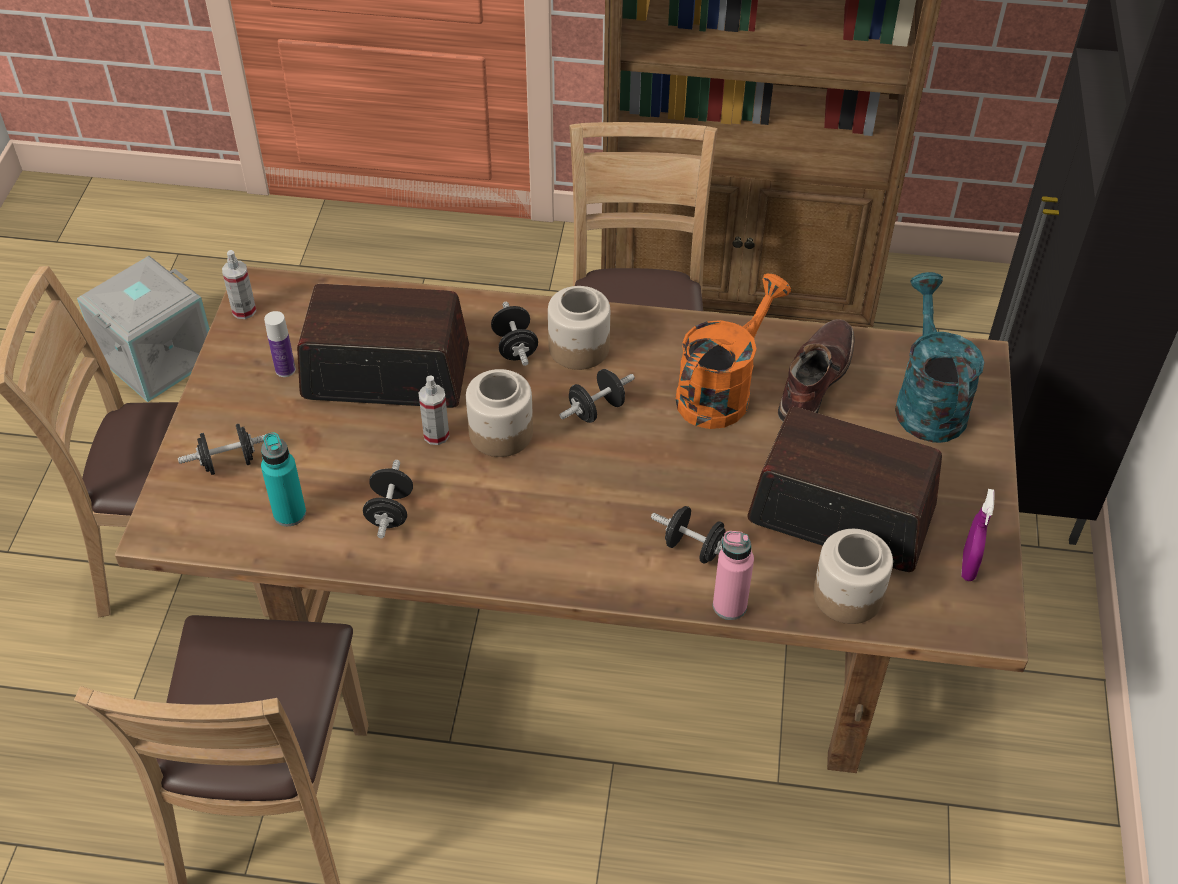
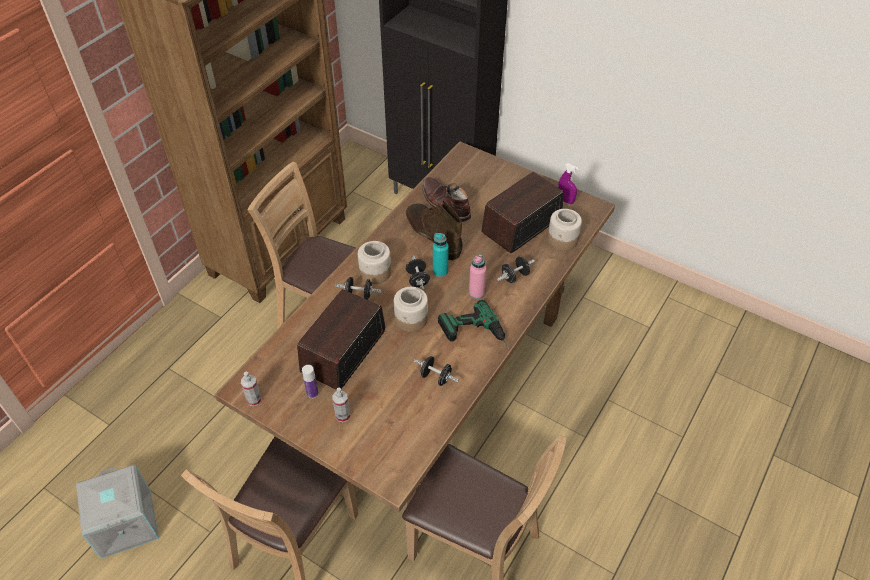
camera: 65 degrees left, 0 degrees up
(229, 462) = (364, 437): black dumbbell -> none
(289, 513) = (414, 419): turquoise bottle -> turquoise bottle (440, 271)
(436, 435) = (397, 344): spray bottle -> spray bottle (343, 415)
(512, 535) = (475, 335): none -> power drill
(721, 391) = (432, 234): orange watering can -> brown boot
(729, 606) = (550, 276): pink bottle -> pink bottle (476, 293)
(927, 401) = (477, 176): turquoise watering can -> none

